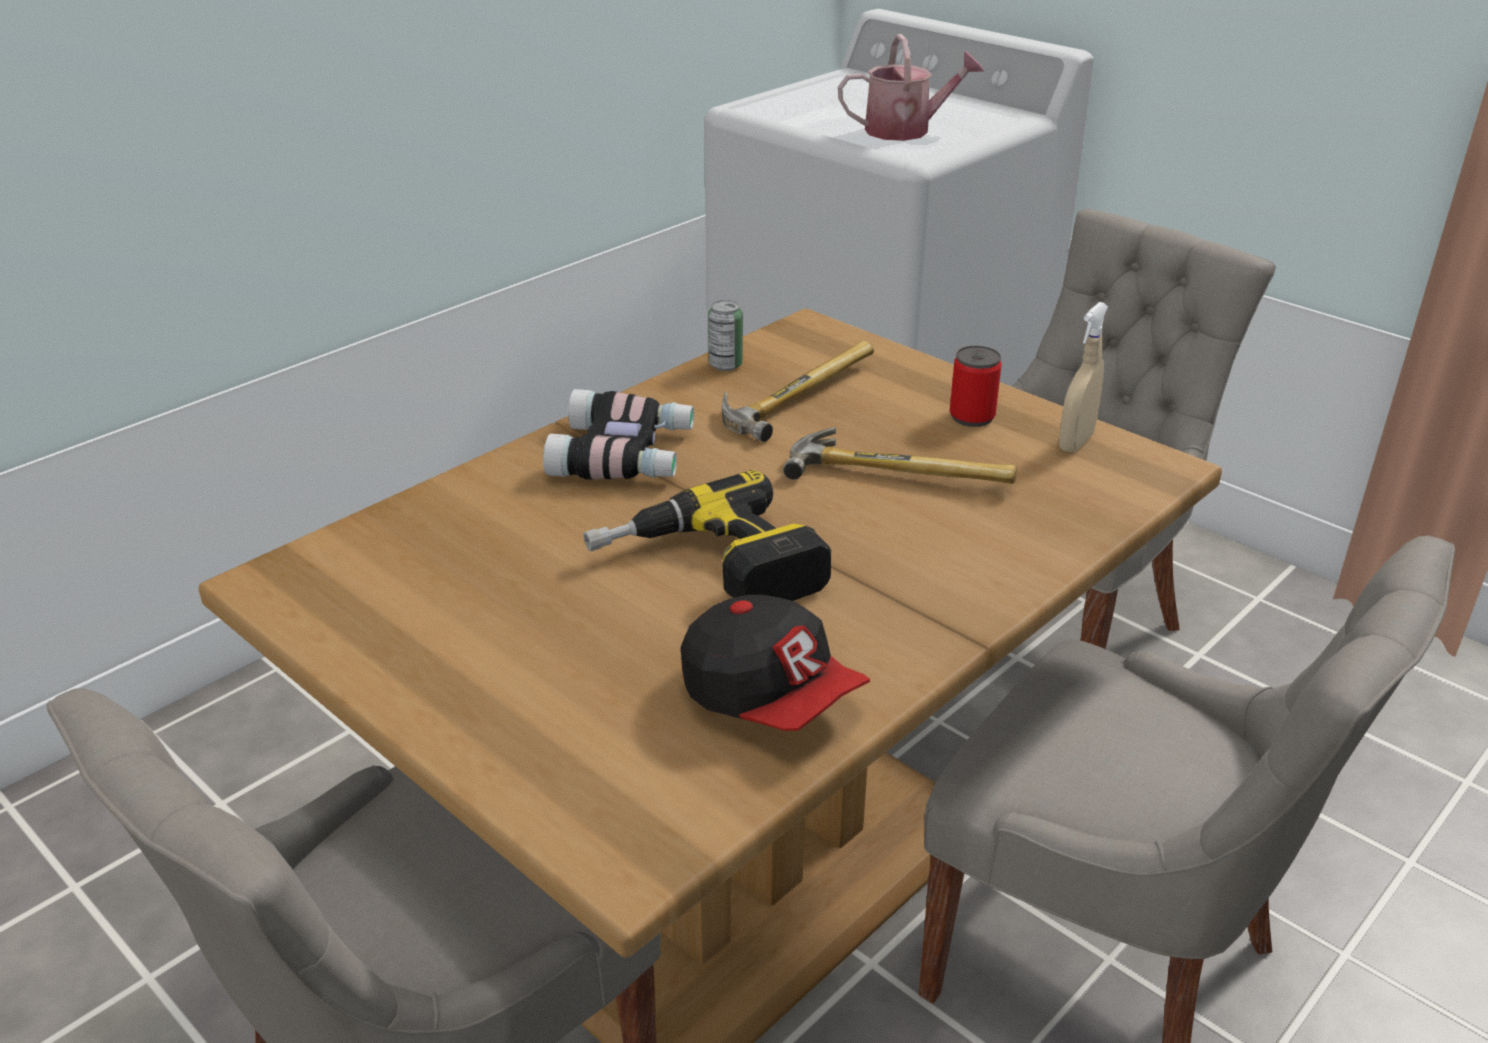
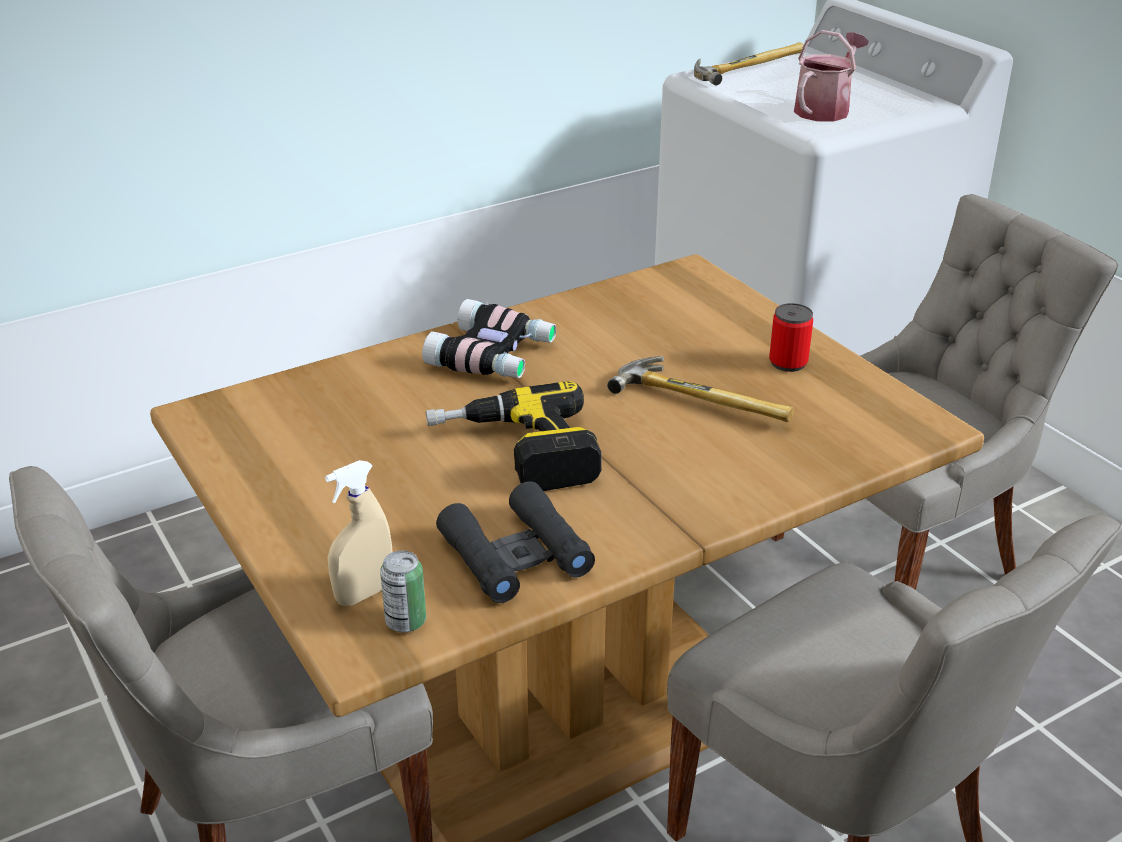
camera: 15 degrees right, 0 degrees up
(725, 365) = (606, 294): can -> can (406, 621)
(770, 696) = (515, 555): cap -> black binoculars
(793, 394) = (649, 325): hammer -> hammer (745, 68)
(906, 130) = (825, 109): watering can -> watering can turned 60 degrees counterclockwise
(1075, 443) = (865, 396): beige spray bottle -> beige spray bottle (364, 594)

